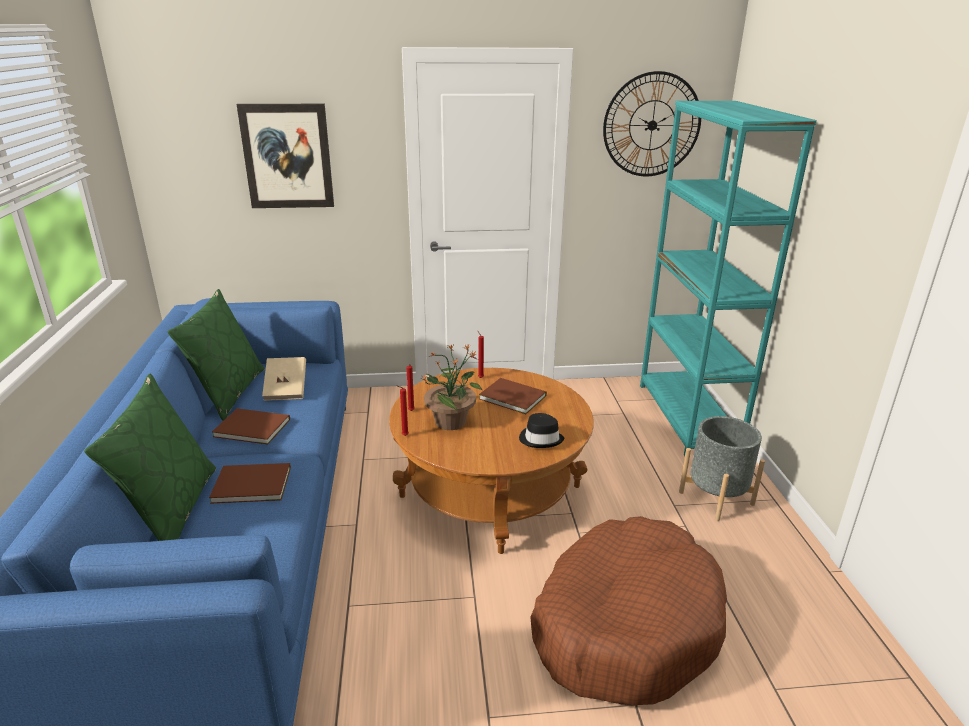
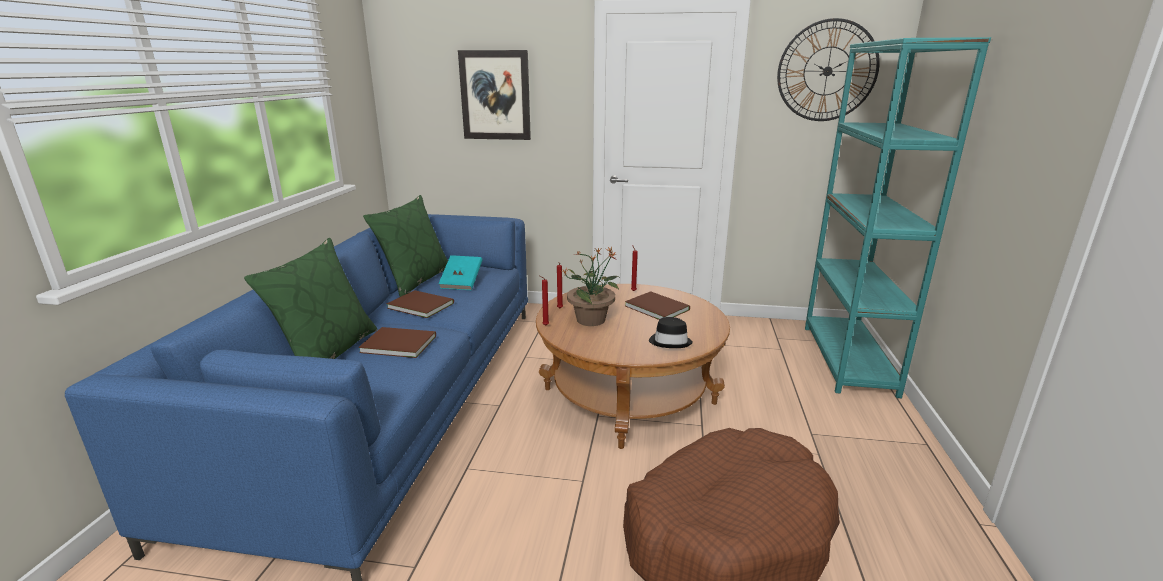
camera: 15 degrees right, 5 degrees down
(286, 390) = (462, 283): beige book -> turquoise book
(716, 498) = (860, 434): grey planter -> none

